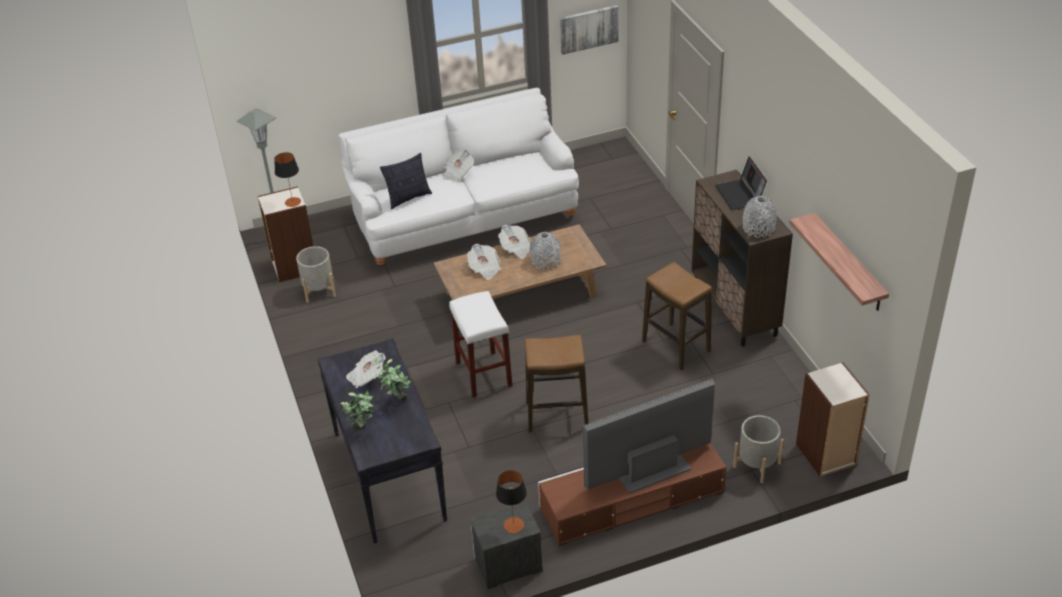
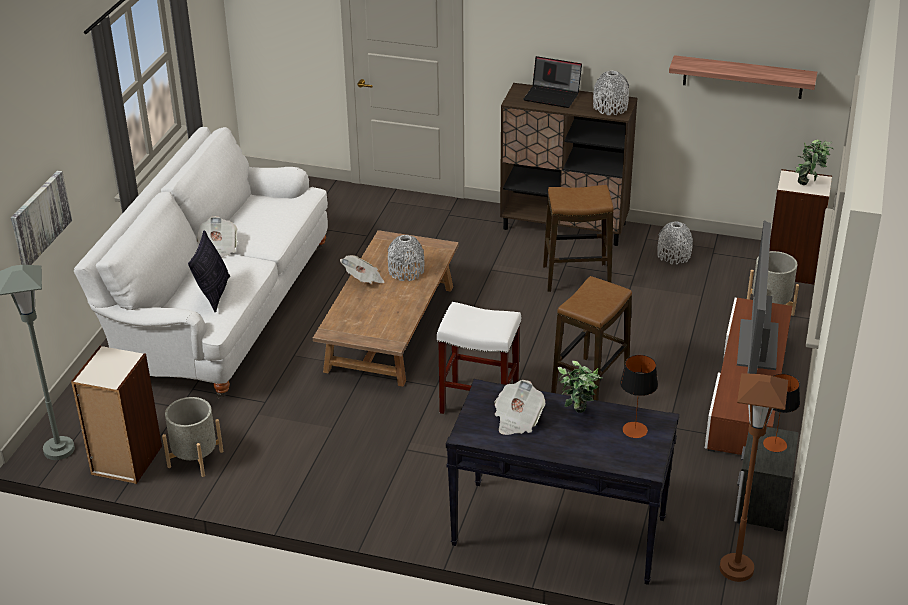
camera: 55 degrees left, 5 degrees down
(293, 202) = (125, 360): table lamp -> table lamp (635, 430)
(363, 430) = (601, 455): potted plant -> potted plant (809, 184)
(426, 581) = (736, 569): none -> brown floor lamp
(484, 269) = (368, 311): newspaper -> none
(589, 29) = (207, 42): picture -> picture (39, 218)
(765, 381) = (673, 255): none -> grey vase

